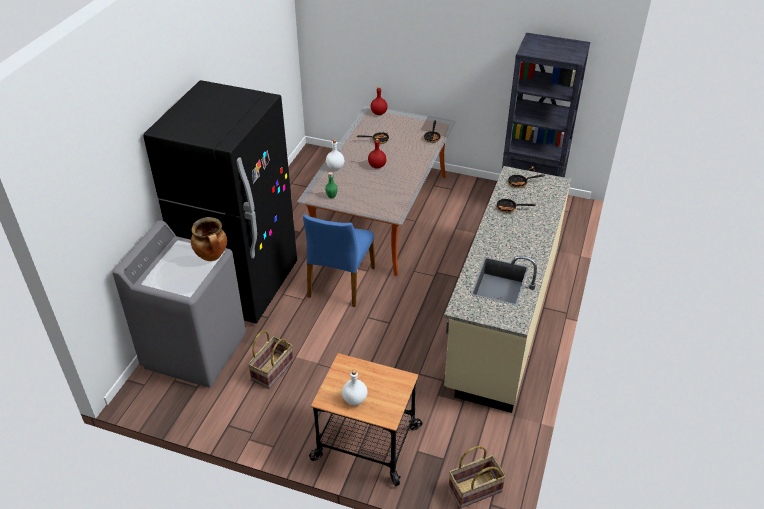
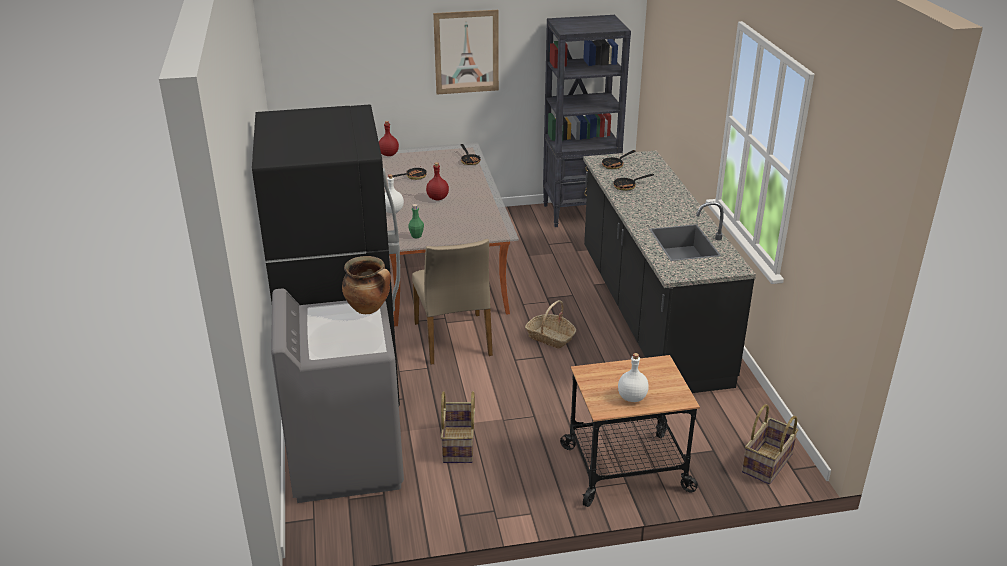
camera: 30 degrees left, 10 degrees down
(340, 282) = (454, 339): blue chair -> beige chair
(409, 308) = (550, 337): none -> basket
(454, 45) = (466, 52): none -> picture
(502, 318) = (650, 315): beige counter -> black counter

